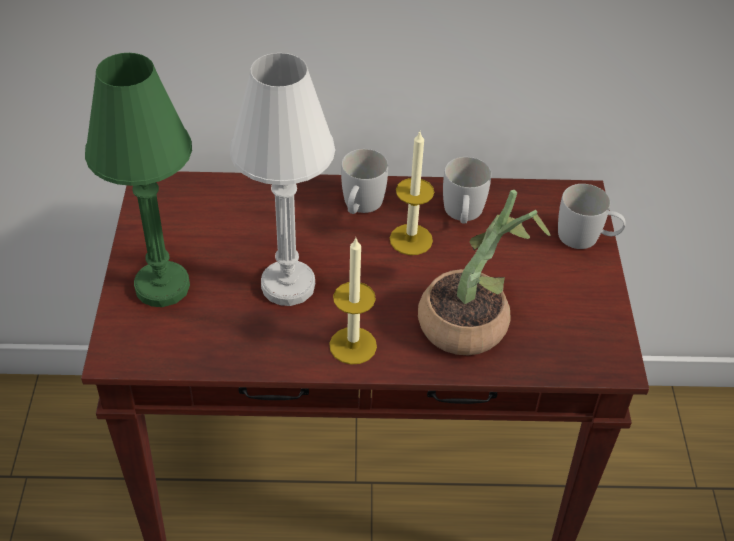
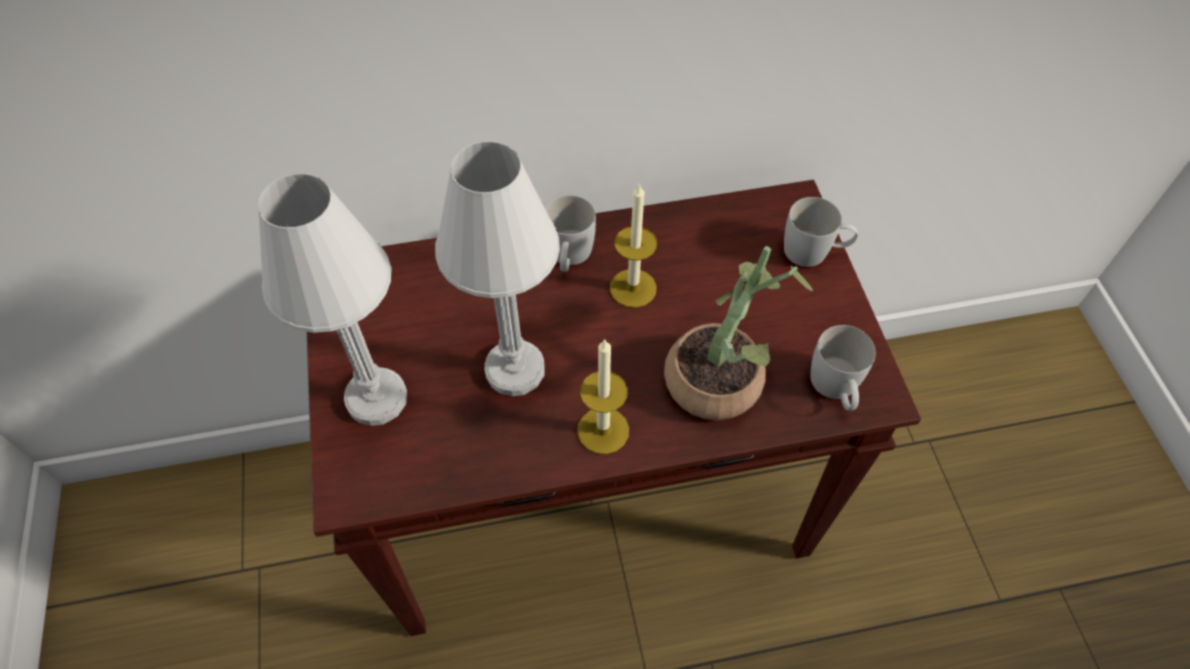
camera: 10 degrees left, 10 degrees up
(162, 286) = (377, 398): green table lamp -> white table lamp
(463, 214) = (680, 247): white mug -> white mug (836, 389)

